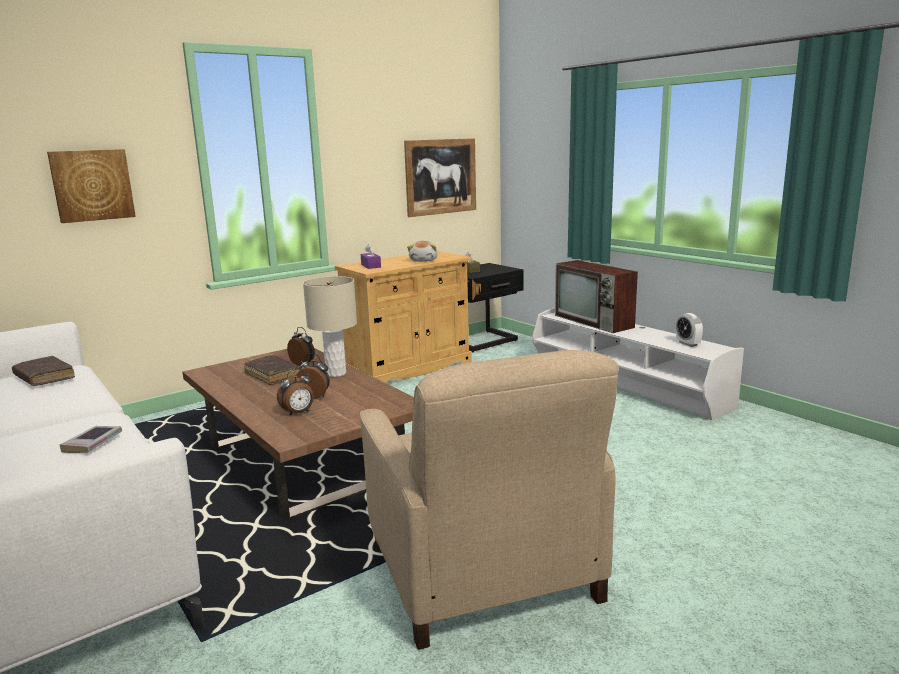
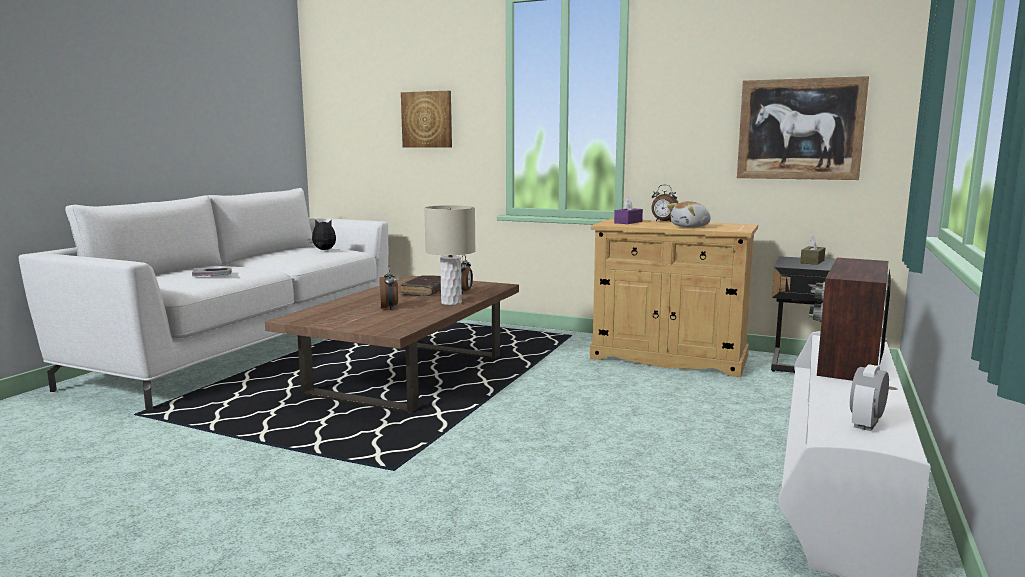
camera: 60 degrees right, 5 degrees down
(44, 378) = (323, 250): brown book -> plush toy
(298, 413) = (347, 311): alarm clock -> alarm clock (663, 221)
(483, 570) = (250, 483): beige armchair -> none

